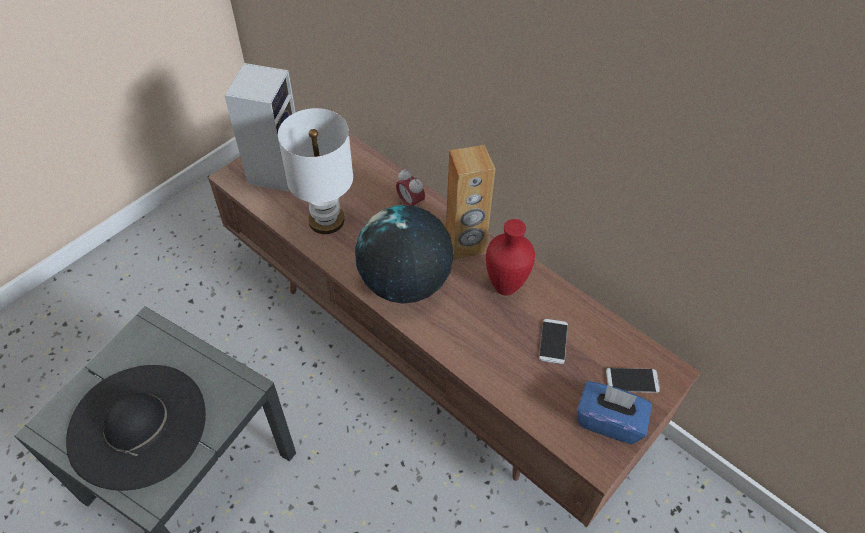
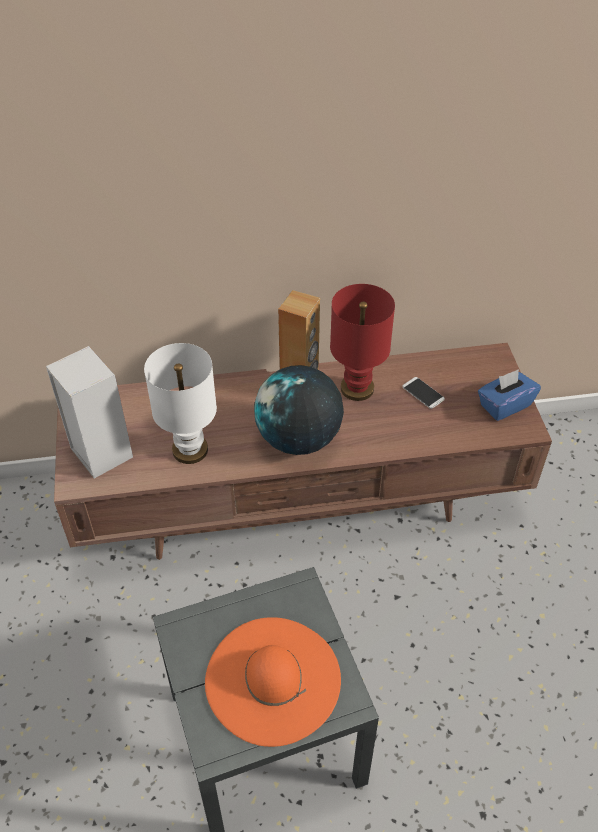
camera: 50 degrees left, 5 degrees down
(137, 425) = (272, 679): black hat -> orange hat
(410, 203) = (227, 392): alarm clock -> none
(507, 287) = (357, 388): red vase -> red table lamp
(632, 380) = (486, 376): phone -> none

